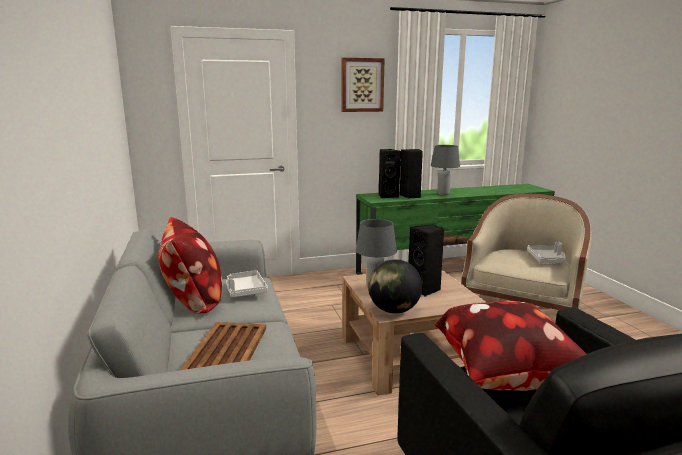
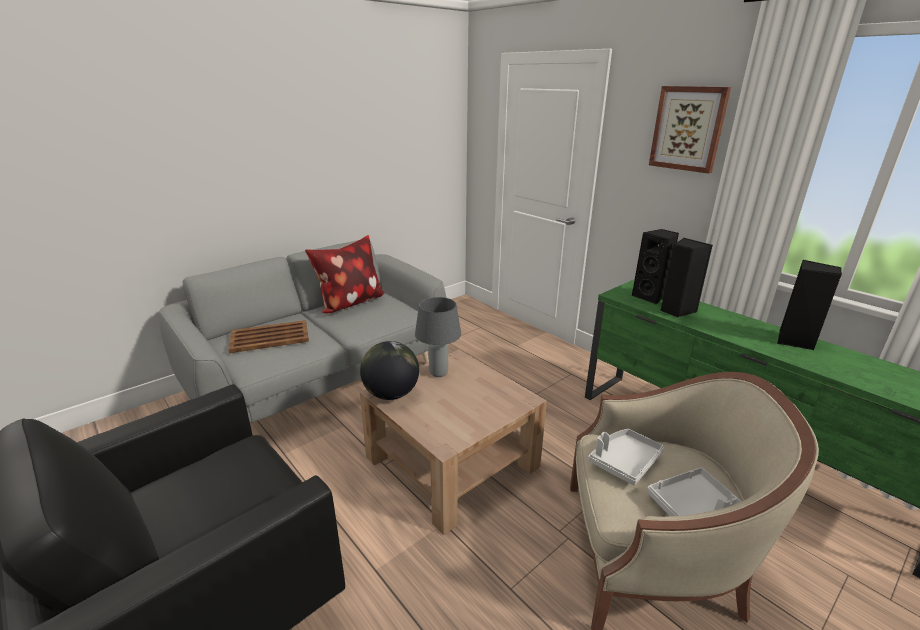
camera: 65 degrees right, 10 degrees up
(245, 290) = (376, 314): grey tray -> grey tray (624, 461)
(425, 289) = (460, 404): black speaker -> black speaker (795, 341)
(443, 194) = (729, 329): grey table lamp -> none
(508, 379) = (237, 478): pillow -> none

